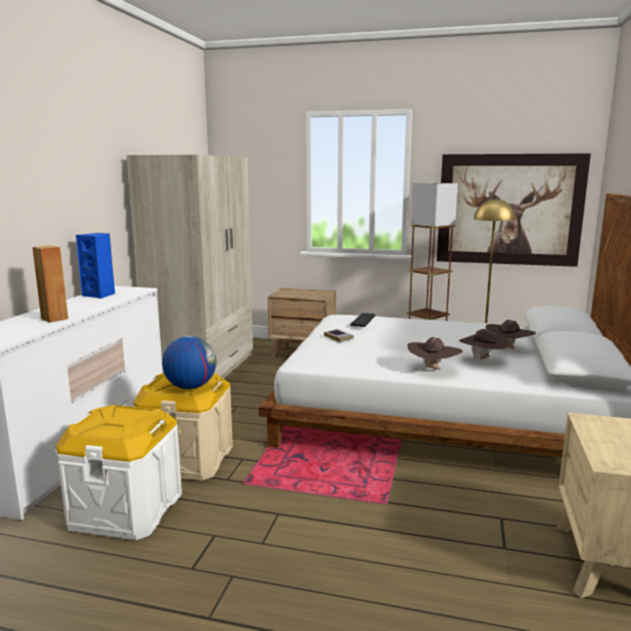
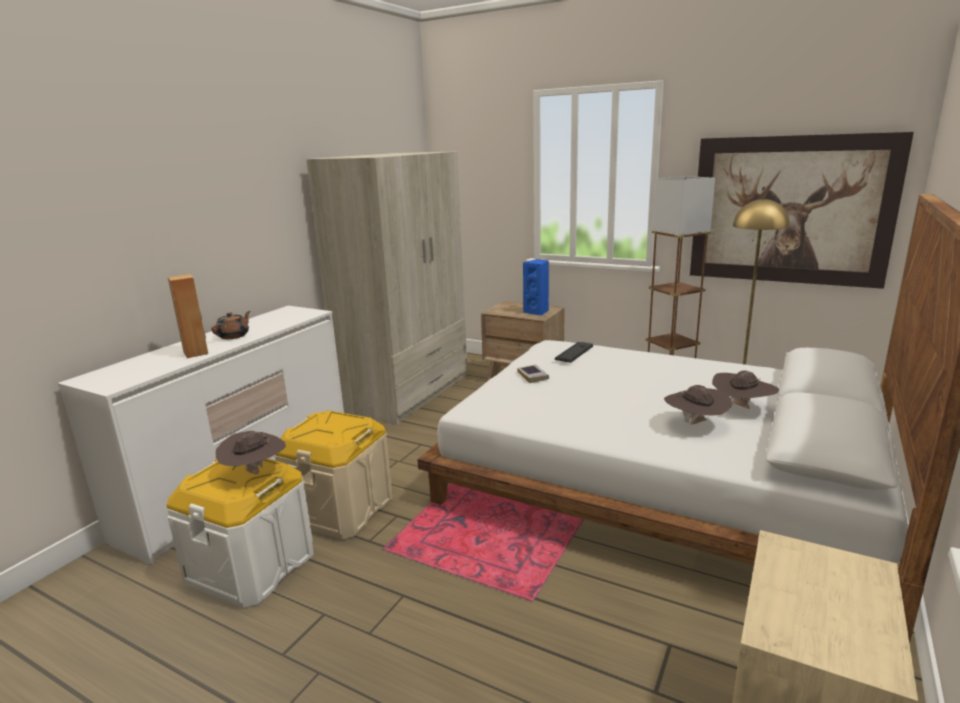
camera: 15 degrees right, 5 degrees up
(80, 306) = (234, 336): none -> brown teapot
(100, 295) = (267, 319): blue speaker -> blue speaker (537, 312)
(190, 387) = (333, 435): globe -> none
(433, 370) = (622, 434): brown hat -> brown hat (255, 473)

